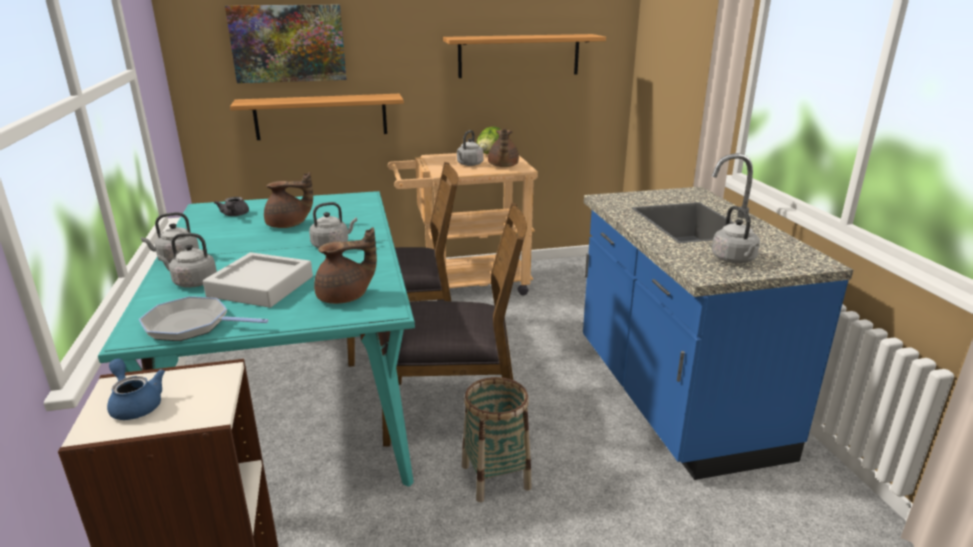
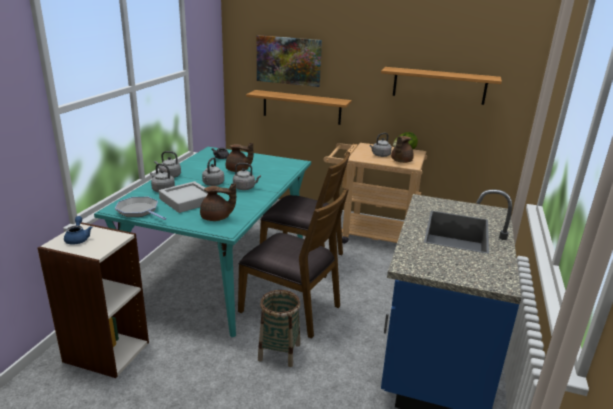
camera: 30 degrees right, 0 degrees up
(734, 260) = (442, 264): grey kettle -> grey kettle (212, 184)

